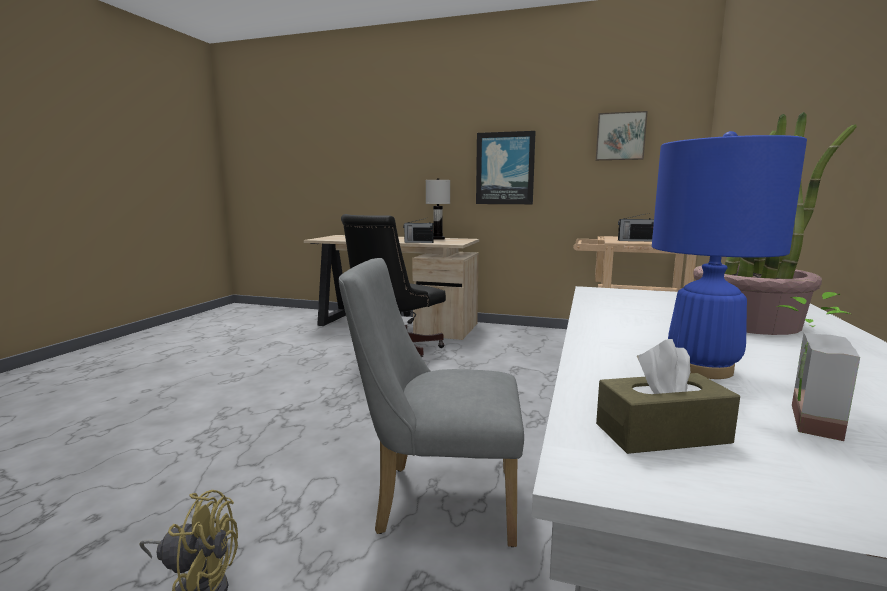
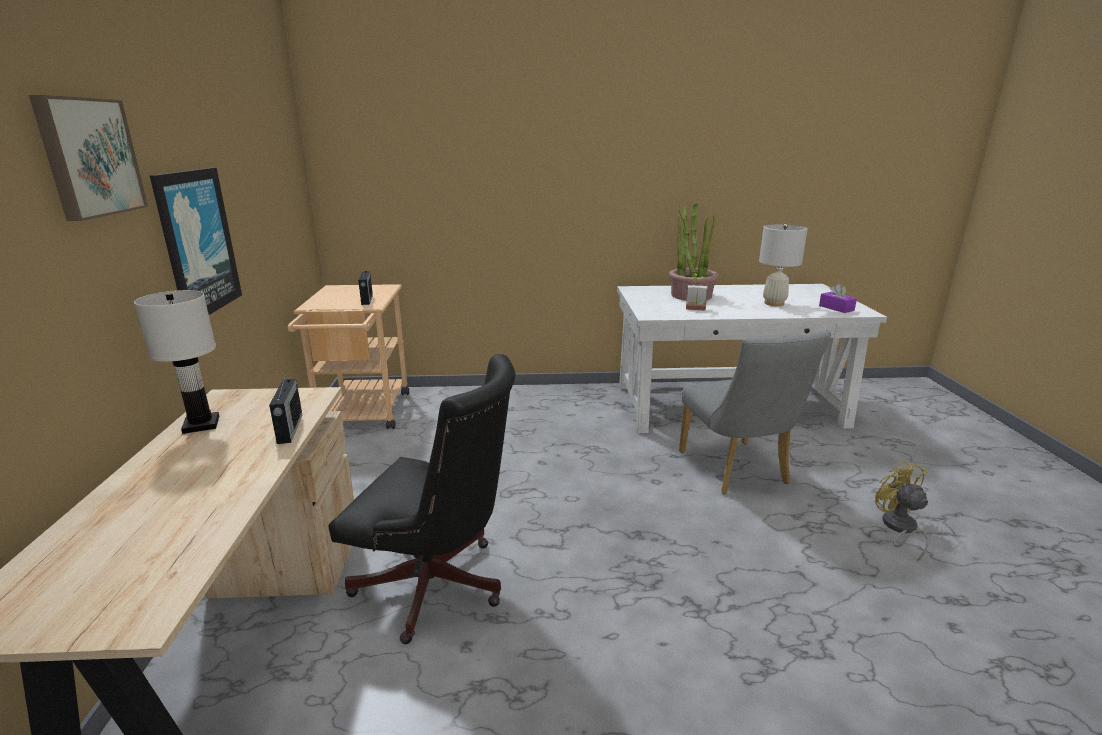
camera: 110 degrees left, 10 degrees up
(620, 136) = (270, 172): picture -> picture (88, 157)
(662, 433) = (836, 308): brown tissue box -> purple tissue box
(702, 369) = (774, 303): blue table lamp -> white table lamp
(797, 418) = (800, 298): potted plant -> potted plant (695, 309)

